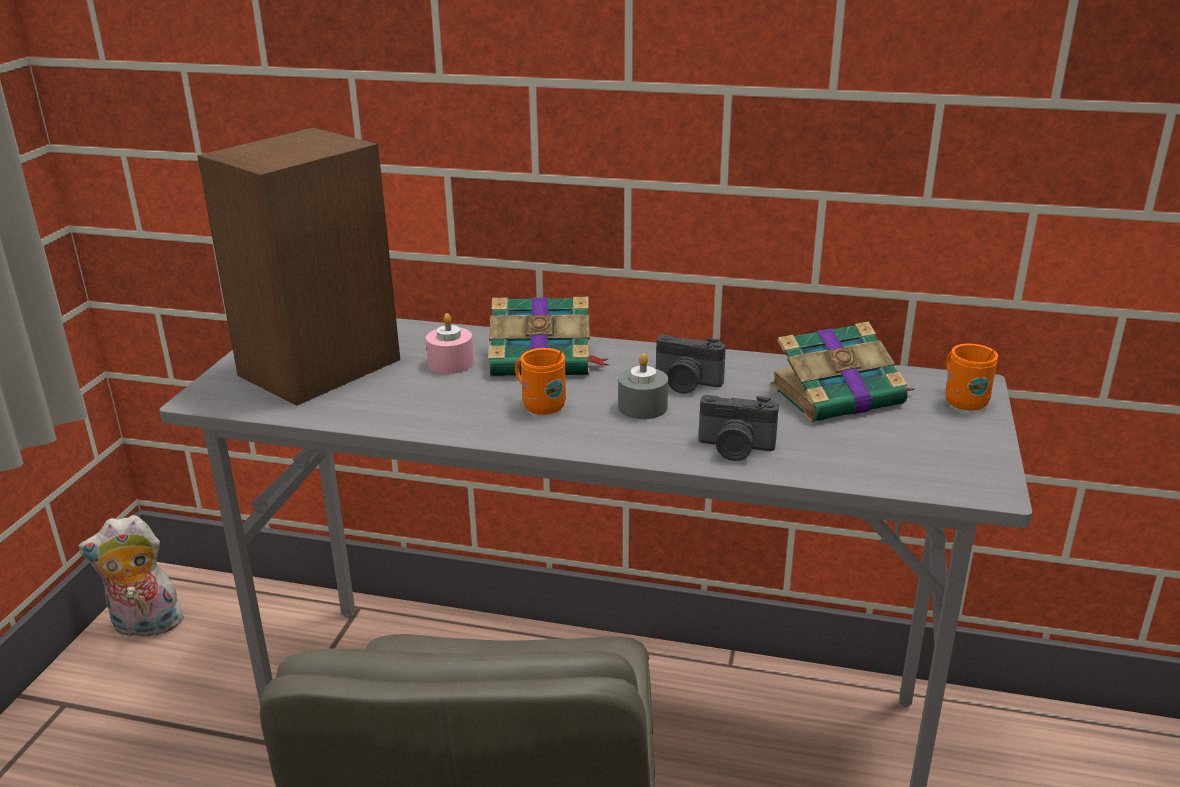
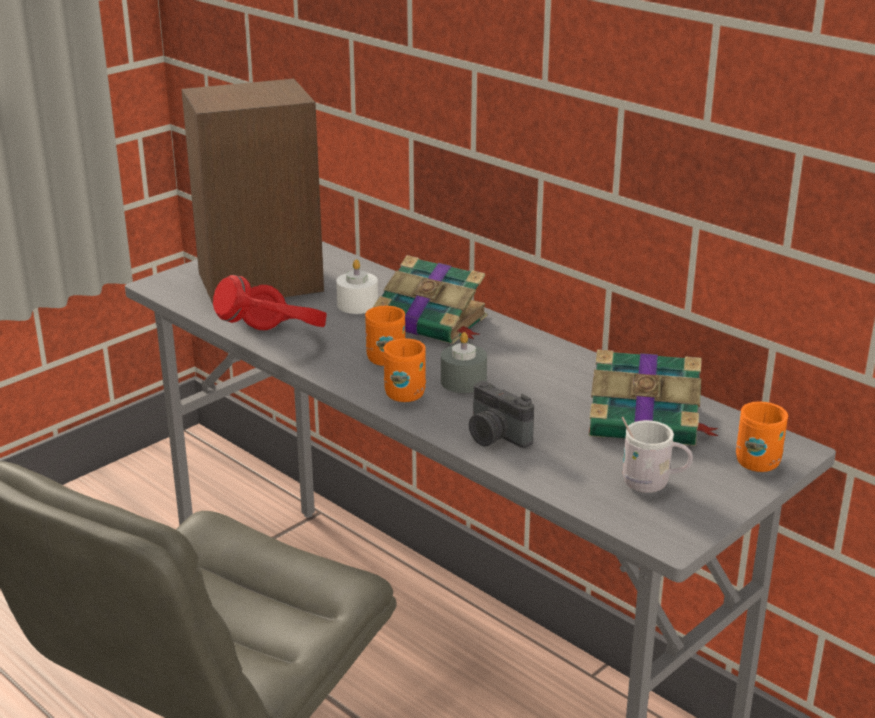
camera: 30 degrees right, 0 degrees up
(145, 627) = (159, 472): plush toy -> none
(411, 423) = (276, 343): none -> red headphones
(451, 363) = (357, 304): pink candle -> white candle
(601, 432) = (405, 392): none -> orange mug
(686, 384) = (524, 373): camera -> none
(915, 447) = (652, 484): none -> white mug

